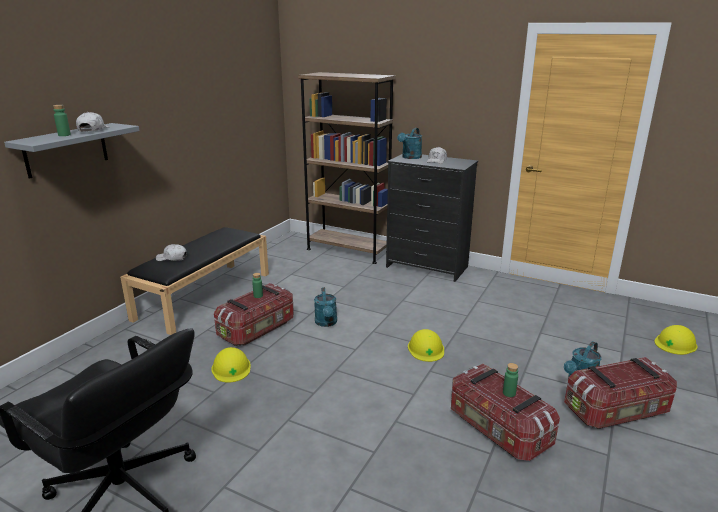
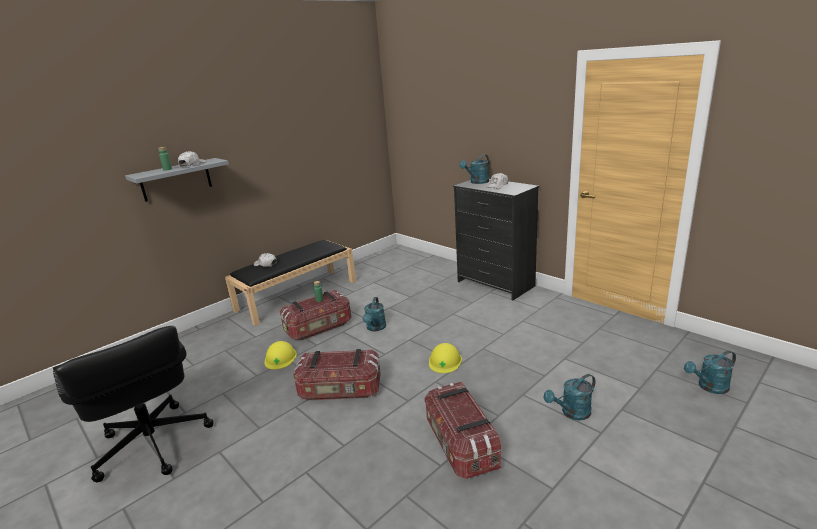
camera: 20 degrees right, 0 degrees up
(348, 250) = (434, 264): brown bookcase -> none
(509, 393) = (466, 412): green bottle -> none
(617, 411) = (591, 448): storage box -> storage box (340, 390)
(675, 343) = (709, 387): yellow hard hat -> turquoise watering can

